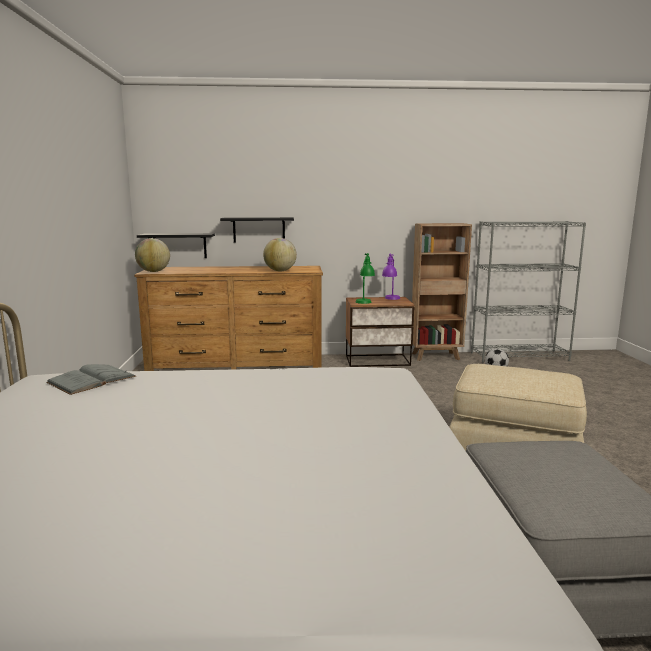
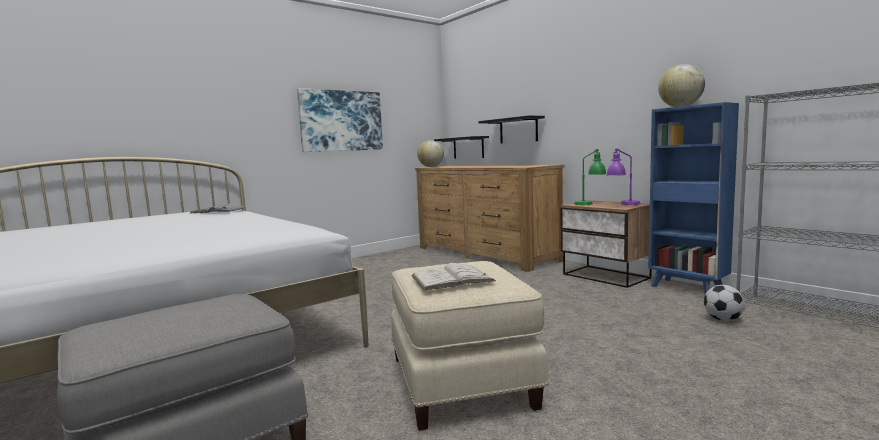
camera: 55 degrees right, 5 degrees down
(75, 214) = (341, 121): none -> picture
(280, 271) = (503, 166): globe -> globe (680, 107)
(436, 356) = (688, 288): brown bookcase -> blue bookcase
(536, 379) = (452, 278): none -> white book

